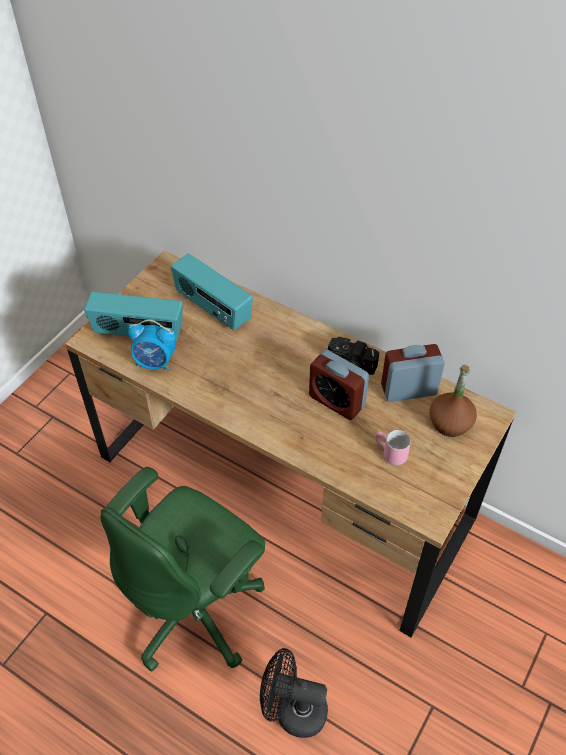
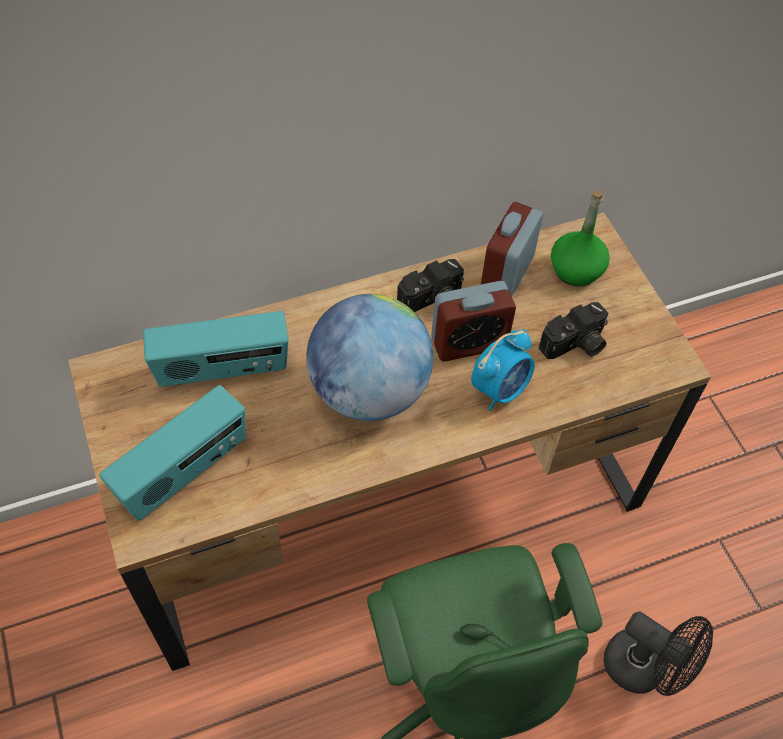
camera: 55 degrees left, 5 degrees up
(155, 363) = (251, 482): alarm clock -> alarm clock (500, 389)
(258, 376) = (369, 391): none -> globe
(293, 710) = (644, 669): black fan -> black fan turned 105 degrees counterclockwise
(389, 454) = (575, 345): pink mug -> camera
(450, 422) = (575, 270): brown bottle -> green bottle

